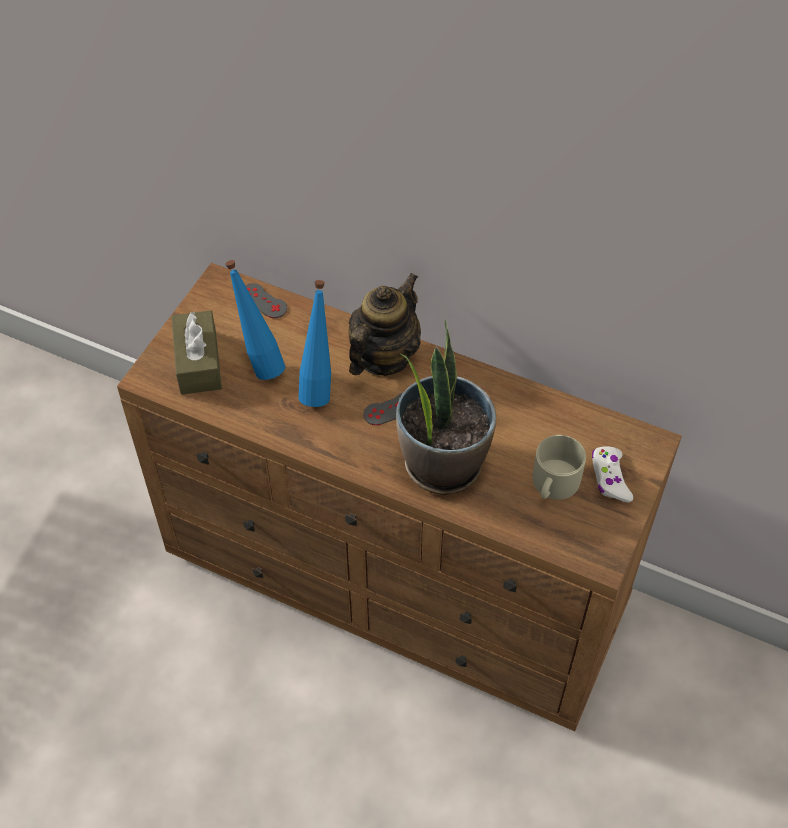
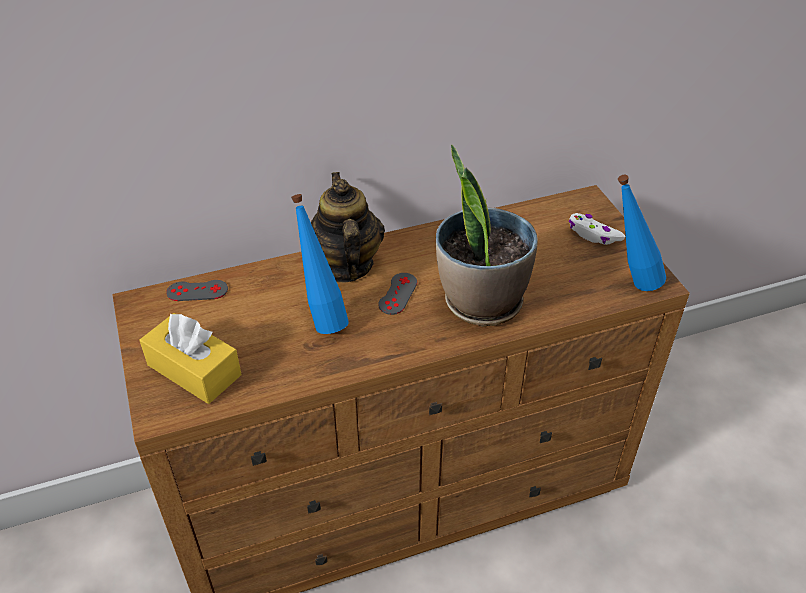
camera: 45 degrees left, 10 degrees down
(198, 362) = (194, 370): brown tissue box -> yellow tissue box
(259, 362) = (250, 334): blue bottle -> blue bottle (629, 283)
(553, 484) = (567, 262): beige mug -> none

